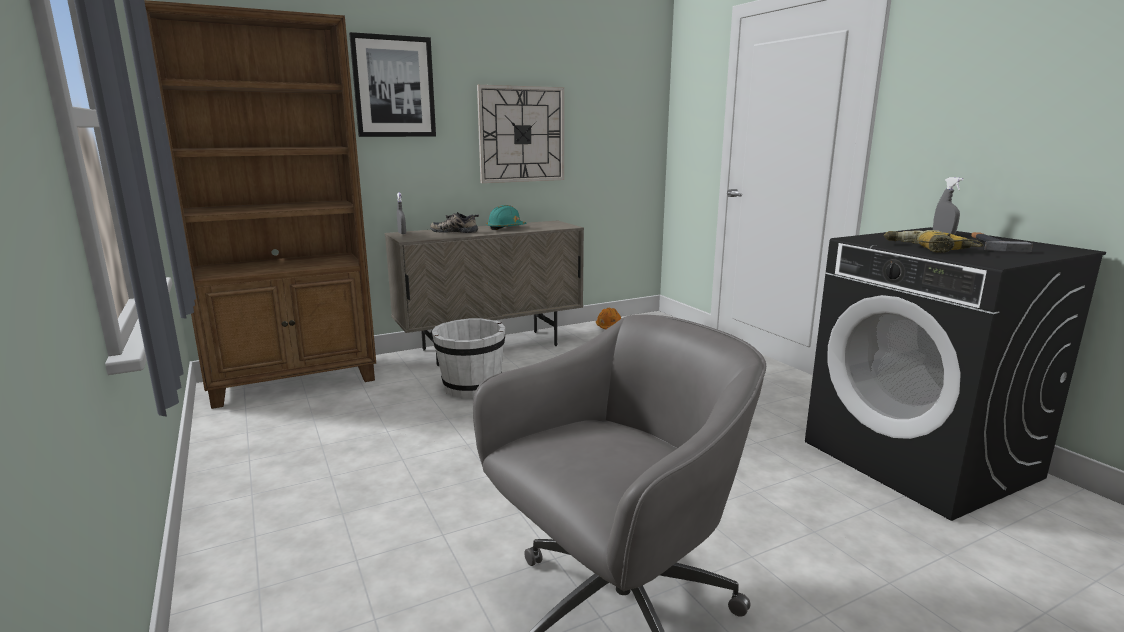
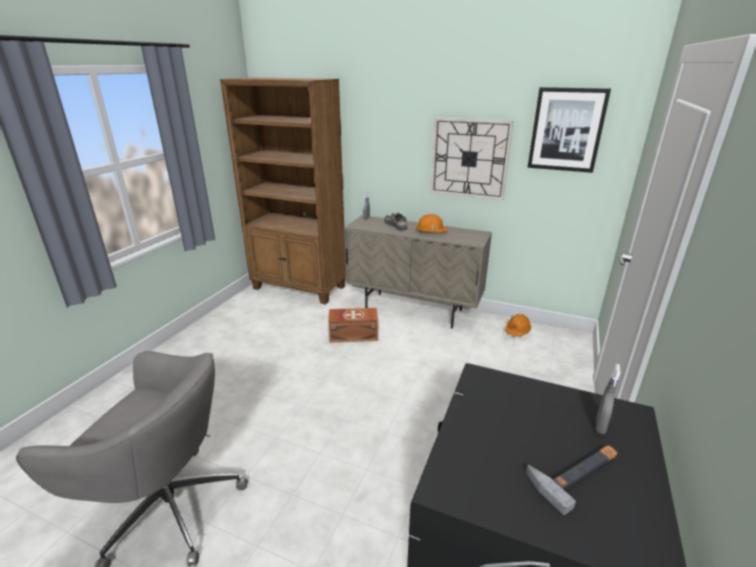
camera: 50 degrees right, 10 degrees up
(394, 87) = (375, 118): picture -> picture (566, 130)
(471, 388) = (353, 334): white bucket -> brown storage box
(506, 228) = (431, 231): turquoise hard hat -> orange hard hat
(928, 249) = (477, 431): power drill -> none

